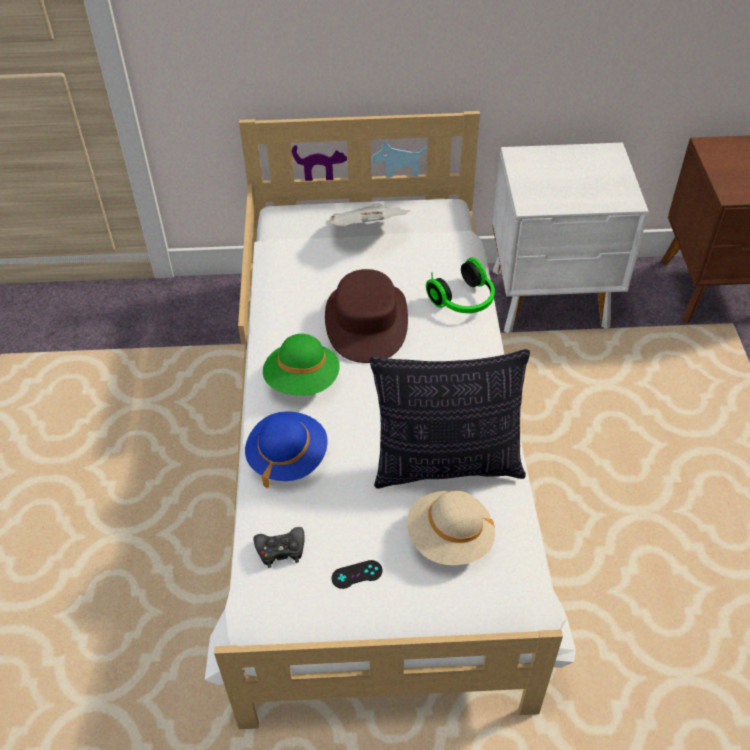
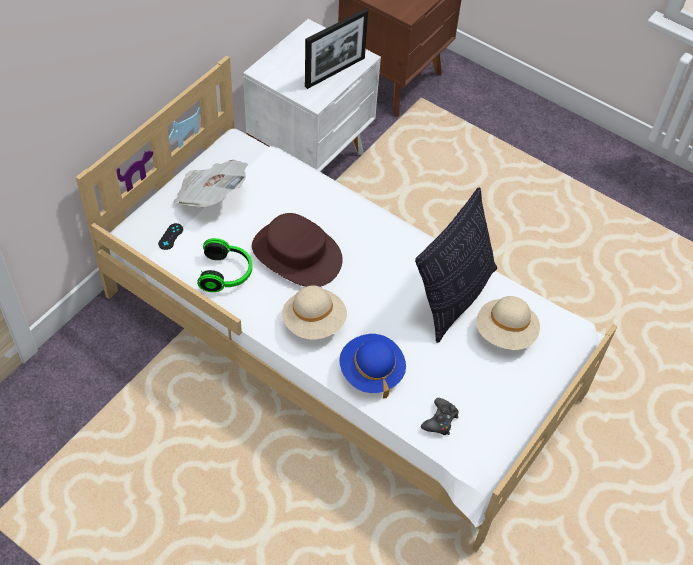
camera: 55 degrees left, 5 degrees up
(302, 381) = (314, 322): green hat -> beige hat
(357, 574) = (491, 393): black game controller -> black game controller (170, 236)
(464, 301) = (332, 195): headphones -> headphones (226, 274)
(583, 195) = (335, 72): none -> picture frame

